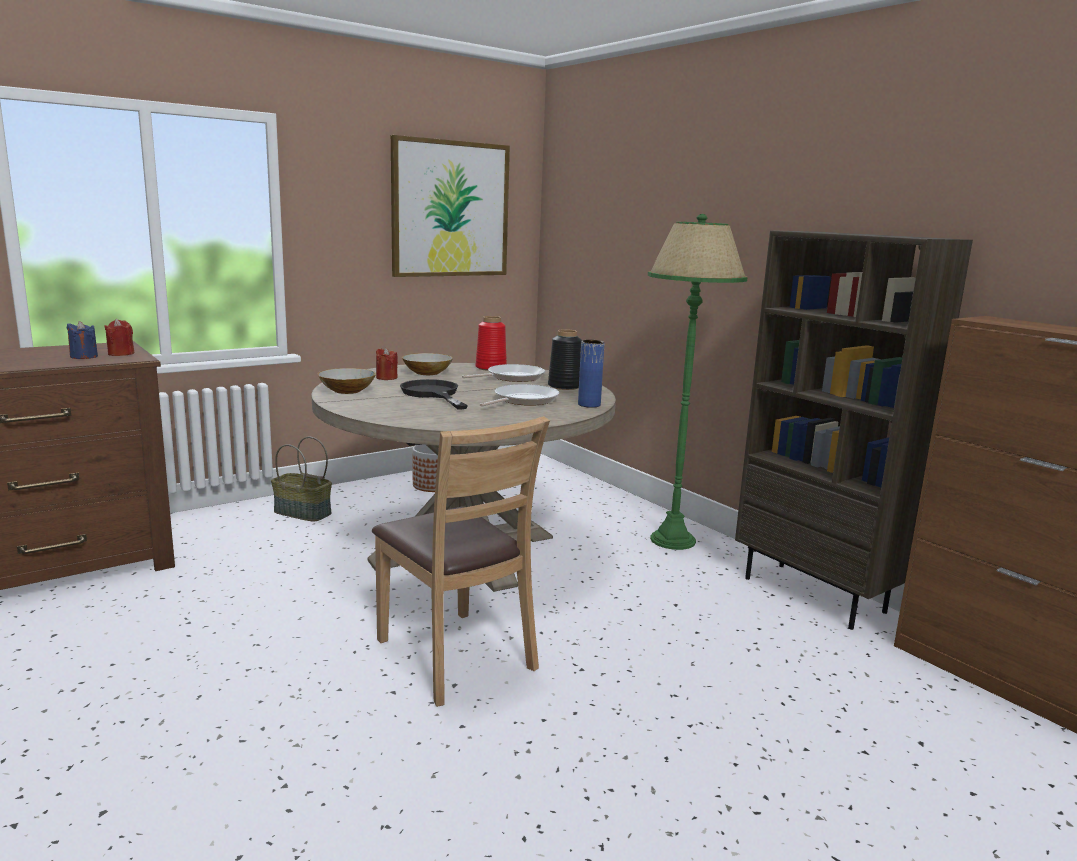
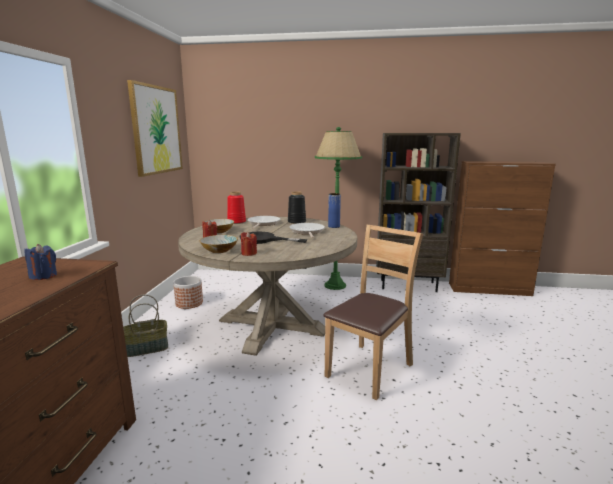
camera: 45 degrees left, 0 degrees up
(121, 354) = (65, 265): red candle -> red candle (249, 253)
(455, 656) = (369, 369): brown chair -> brown chair turned 60 degrees counterclockwise

